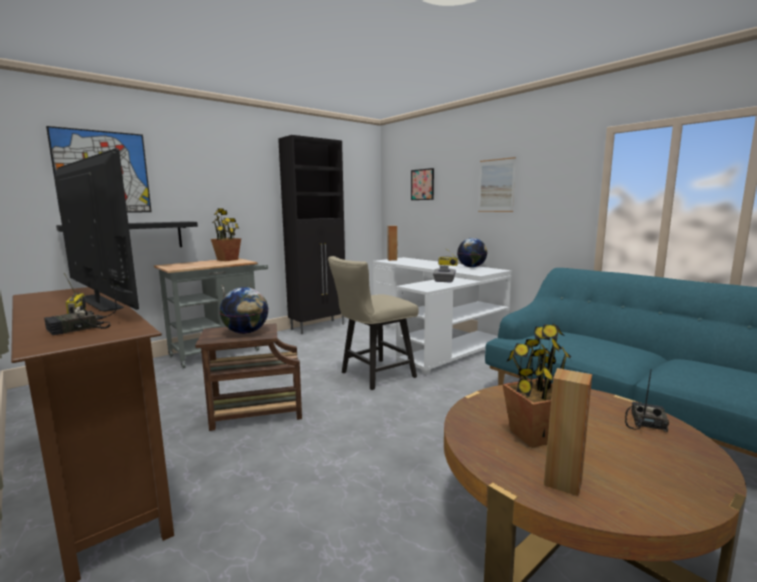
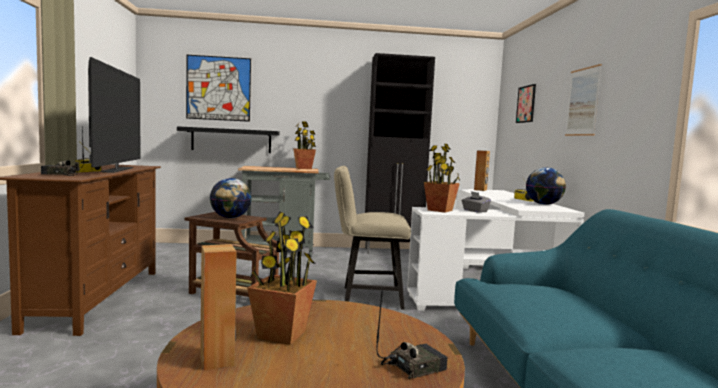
camera: 35 degrees right, 5 degrees down
(425, 285) = (440, 210): none -> potted plant

